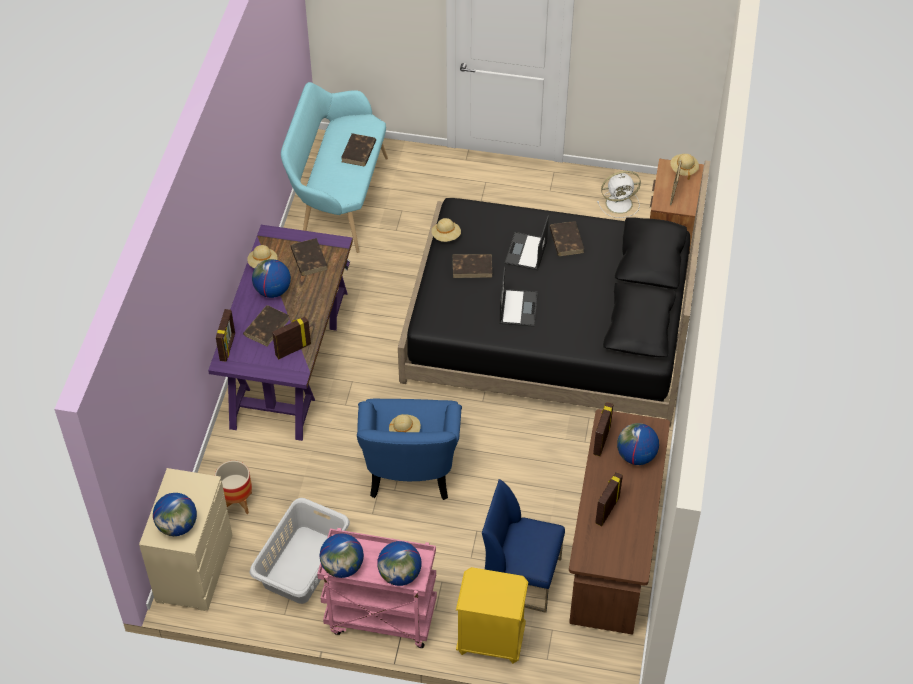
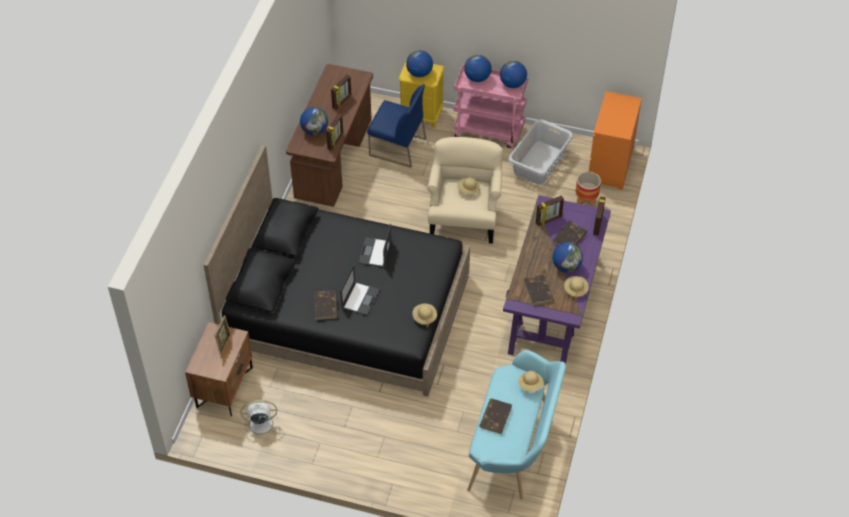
camera: 175 degrees left, 0 degrees up
(177, 526) = (618, 106): globe -> globe (419, 73)
(194, 568) = (610, 165): beige dresser -> orange dresser
(410, 468) = (464, 217): blue armchair -> beige armchair
(472, 267) = (406, 288): brown book -> none
(683, 169) = (207, 368): beige hat -> beige hat (530, 385)

